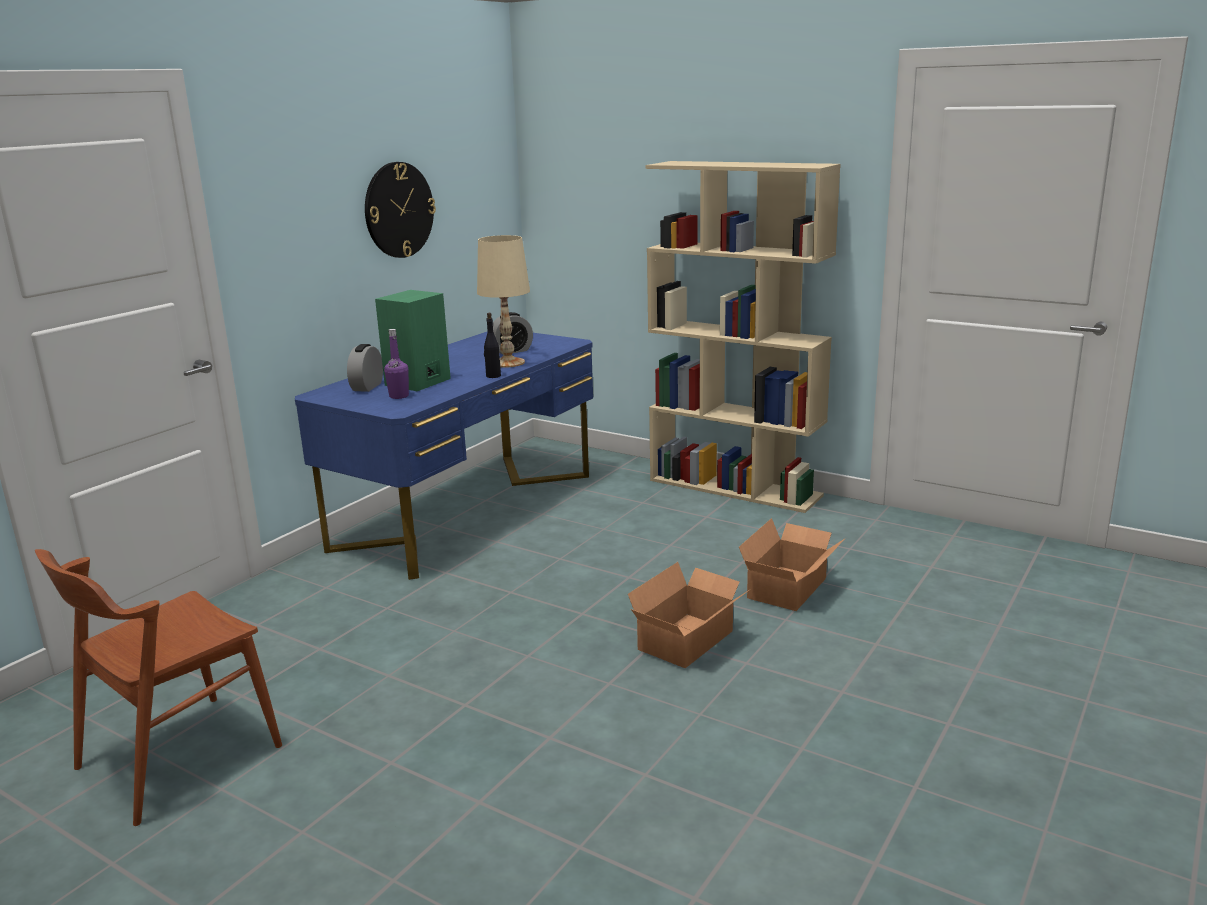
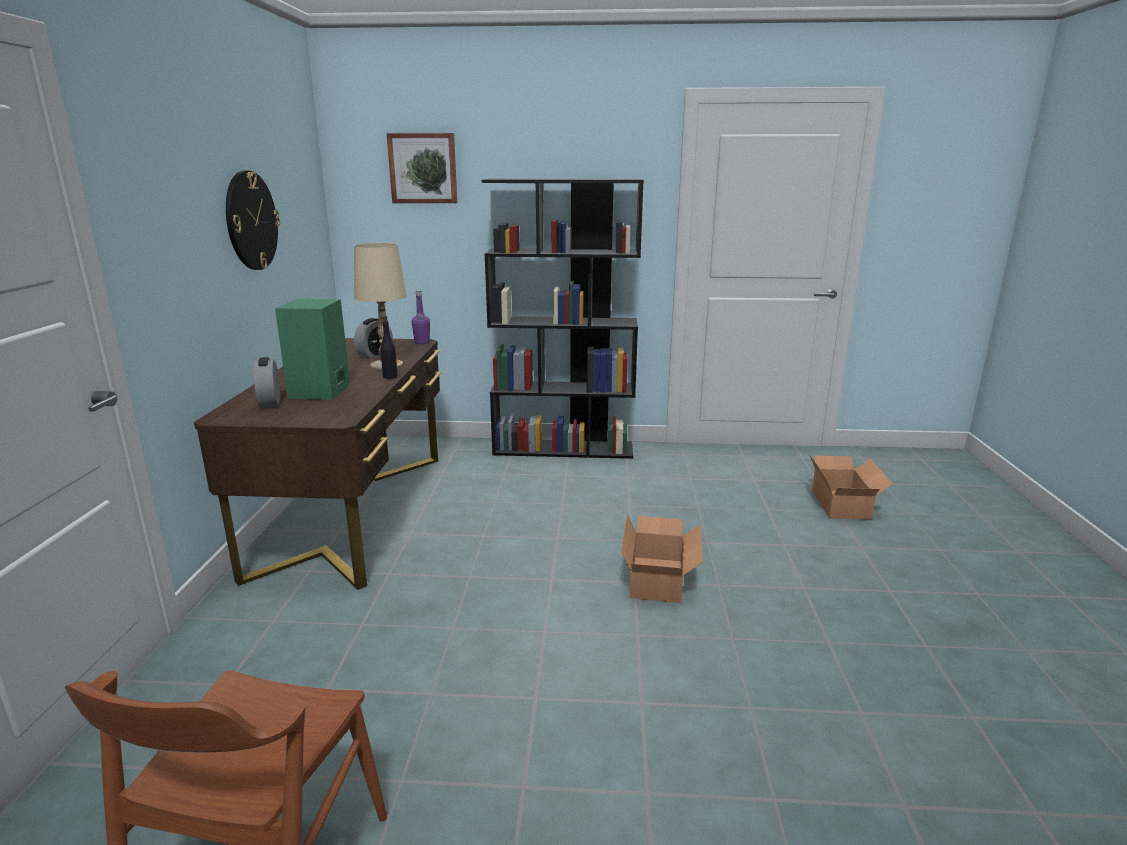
camera: 30 degrees left, 0 degrees up
(399, 396) = (319, 406): purple bottle -> purple bottle (422, 342)
(467, 510) = (354, 511): blue desk -> brown desk
(608, 148) = (423, 168): none -> picture
(736, 488) = (564, 449): beige bookcase -> black bookcase
(791, 588) = (685, 517): cardboard box -> cardboard box (842, 504)

